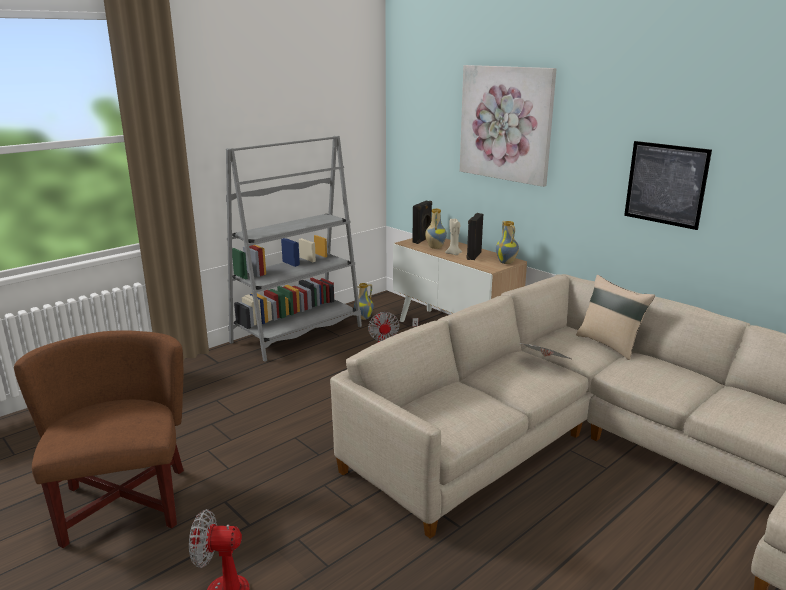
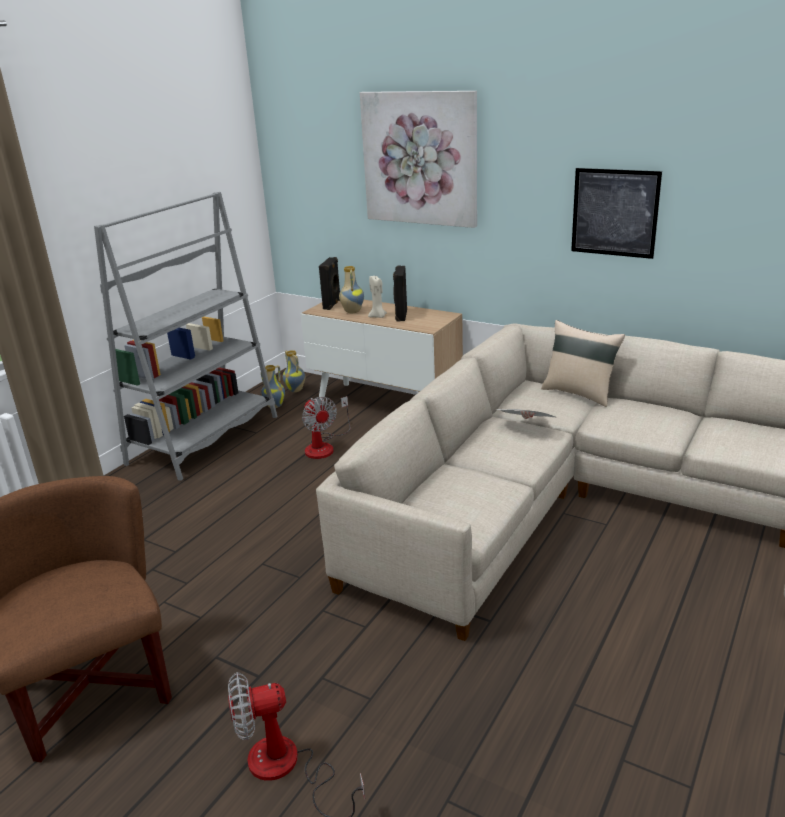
camera: 15 degrees left, 5 degrees up
(506, 262) = (441, 318): vase -> vase (296, 390)

